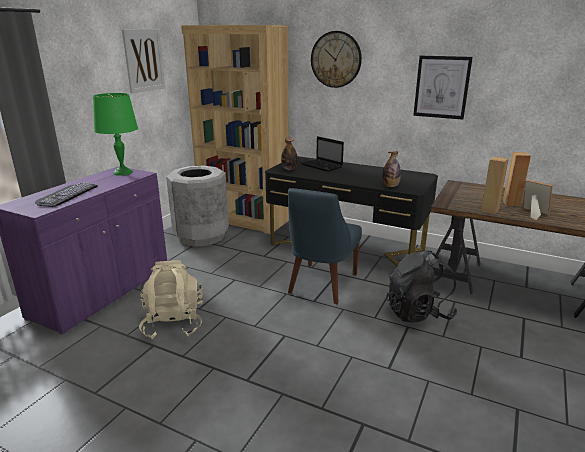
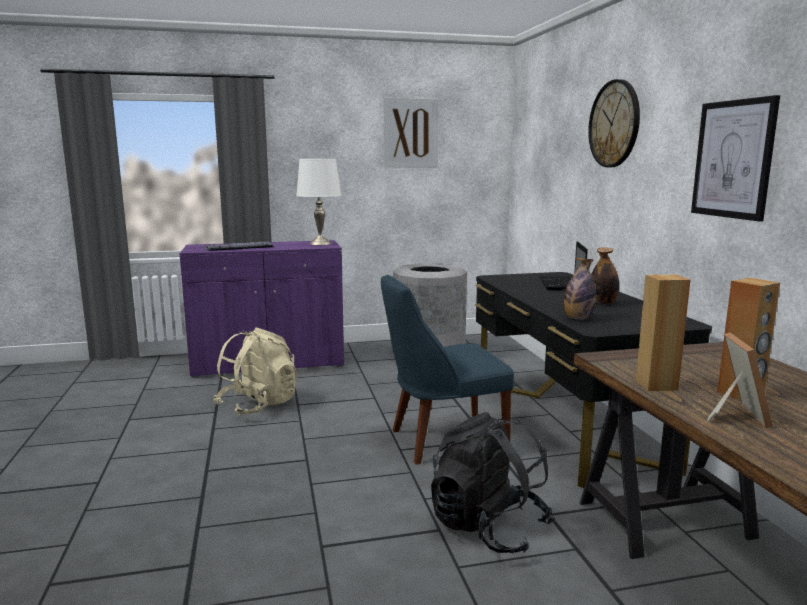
camera: 50 degrees right, 10 degrees down
(123, 172) = (320, 243): green table lamp -> white table lamp
(243, 219) = (504, 354): brown bookcase -> none
(289, 169) = (510, 279): bottle -> bottle (603, 303)

